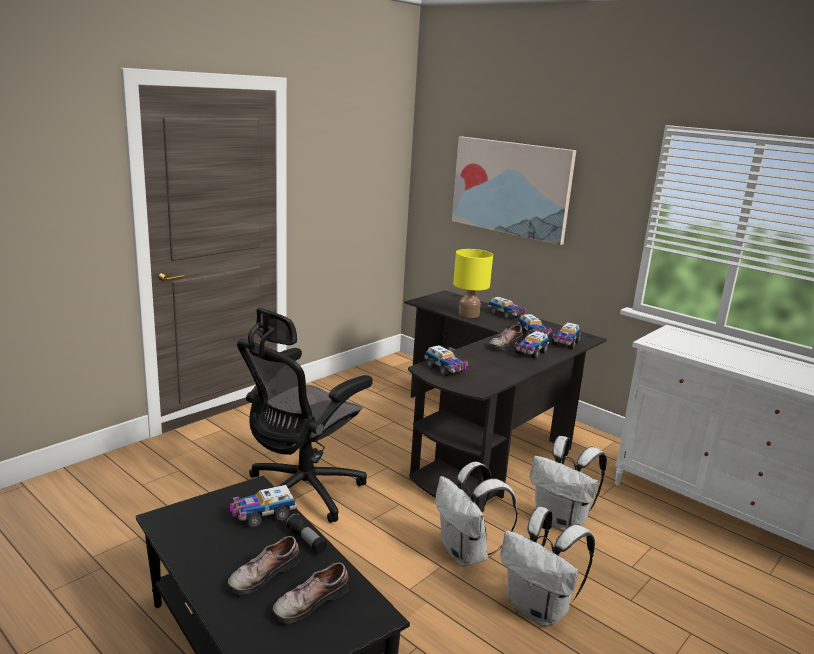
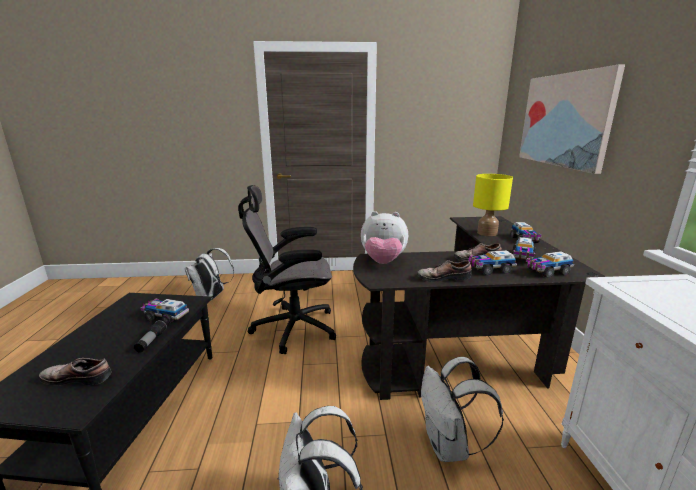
camera: 45 degrees right, 0 degrees up
(262, 573) = (99, 348): shoe -> shoe (442, 277)
(445, 370) = (383, 262): toy truck -> plush toy
(467, 554) = (329, 424): white backpack -> white backpack (211, 297)

